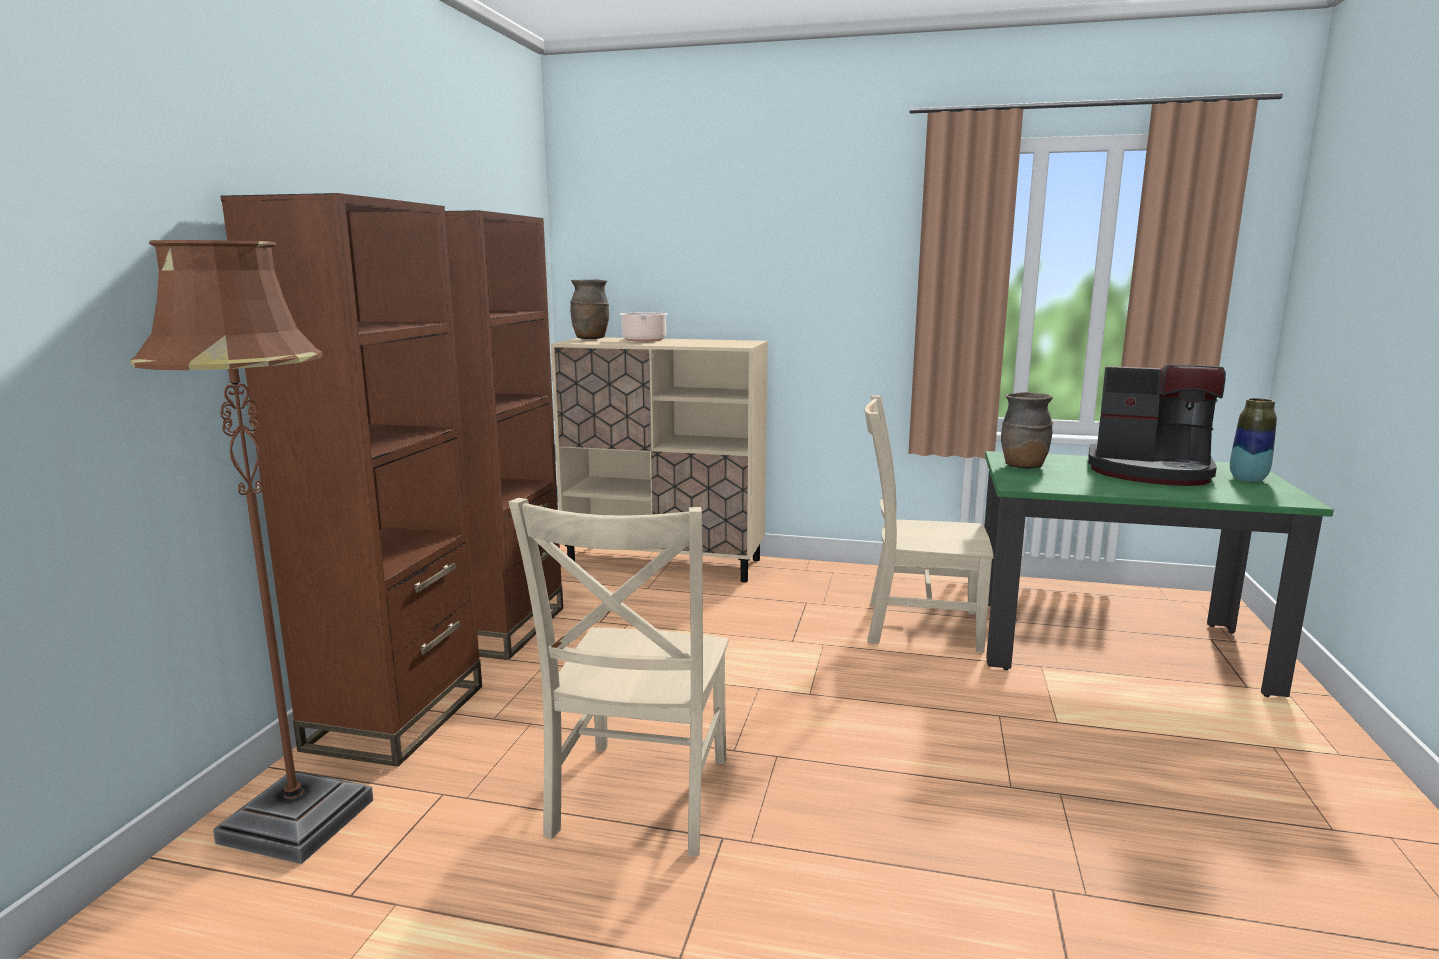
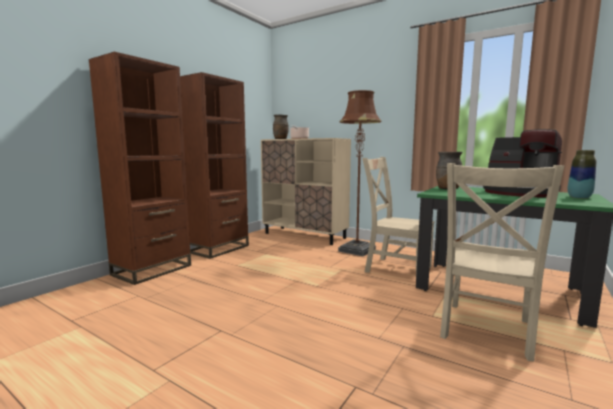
camera: 20 degrees right, 5 degrees down
(297, 821) = (84, 295): brown floor lamp -> brown floor lamp (357, 250)
(638, 801) = (203, 311): beige chair -> beige chair (485, 331)

